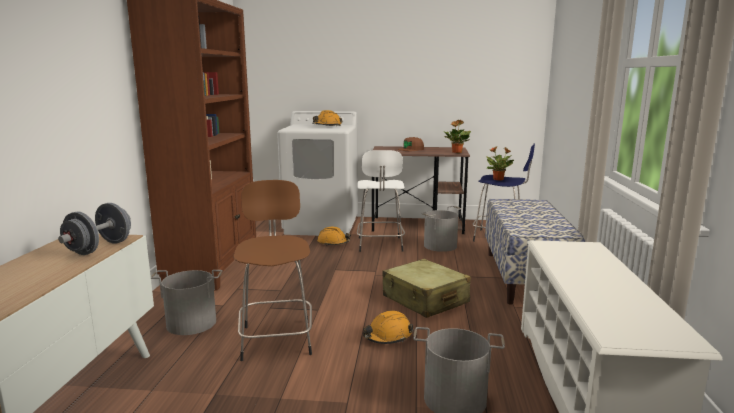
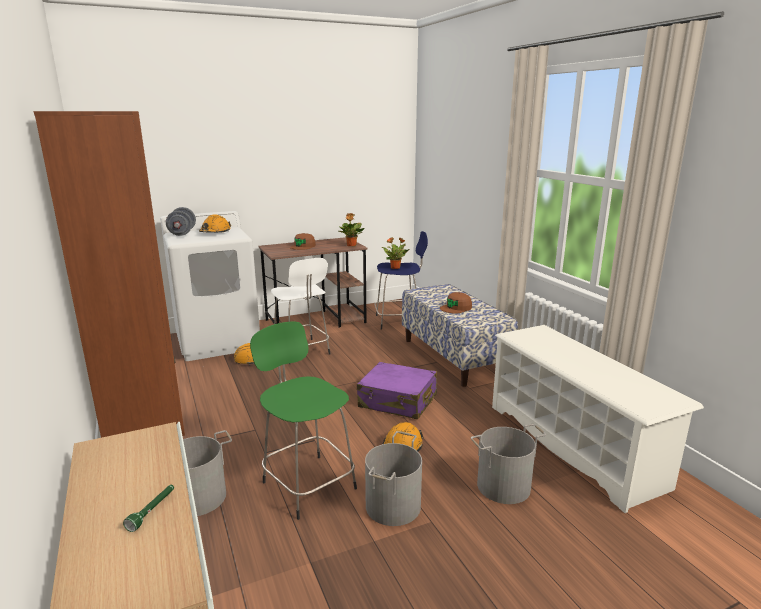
camera: 30 degrees left, 5 degrees up
(44, 275) = (152, 511): none -> green flashlight
(99, 248) = (155, 454): grey dumbbell -> grey dumbbell (182, 233)
(277, 338) = (307, 483): brown stool -> green stool
(425, 300) = (398, 401): beige suitcase -> purple suitcase
(440, 246) = (358, 340): grey bucket -> grey bucket (394, 506)
(525, 218) = (456, 308): none -> brown cap

